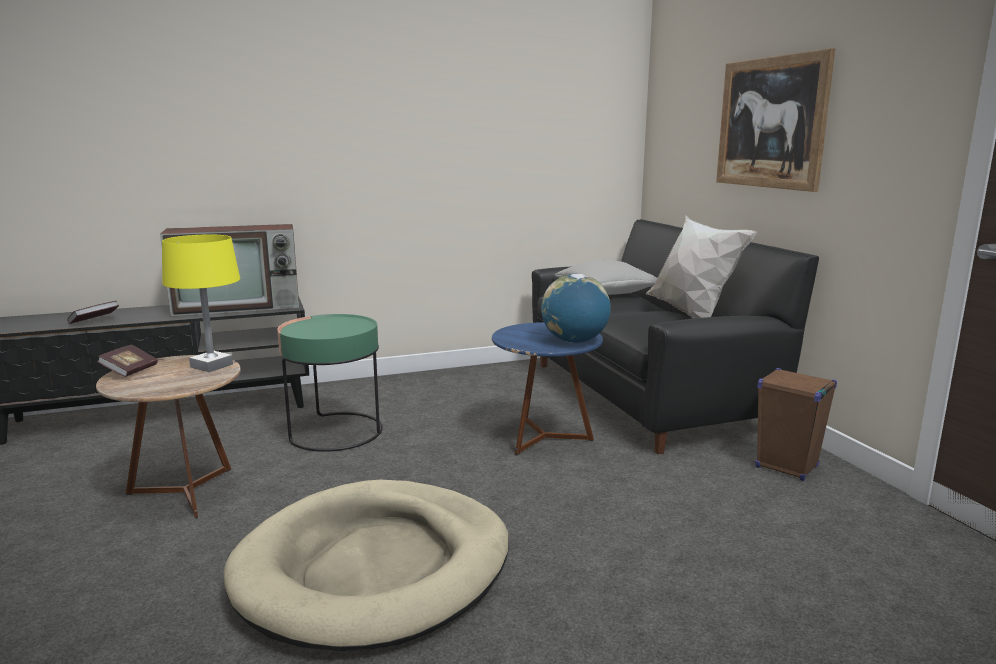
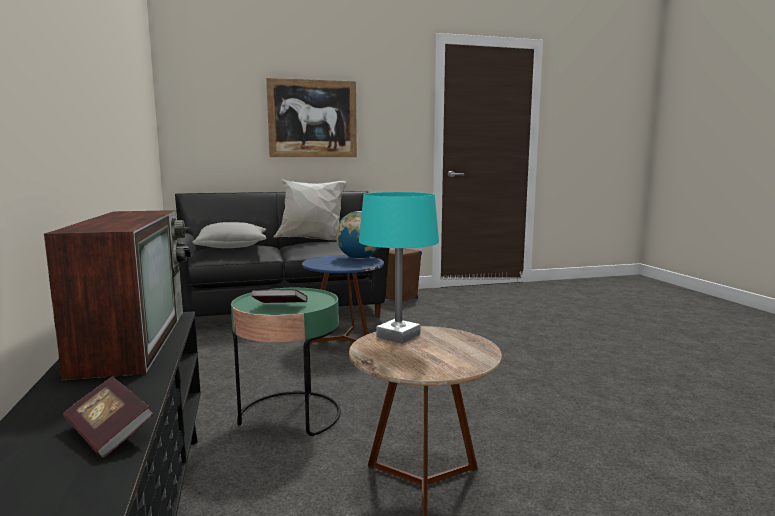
camera: 85 degrees left, 5 degrees down
(130, 371) = (414, 368): book -> book (280, 307)
(212, 365) = (397, 336): yellow table lamp -> turquoise table lamp
(375, 568) = (528, 388): beige dog bed -> none

